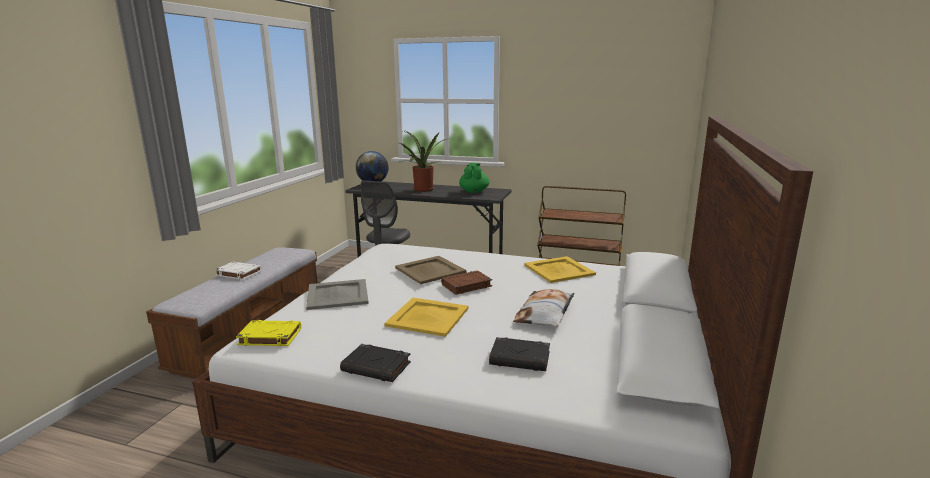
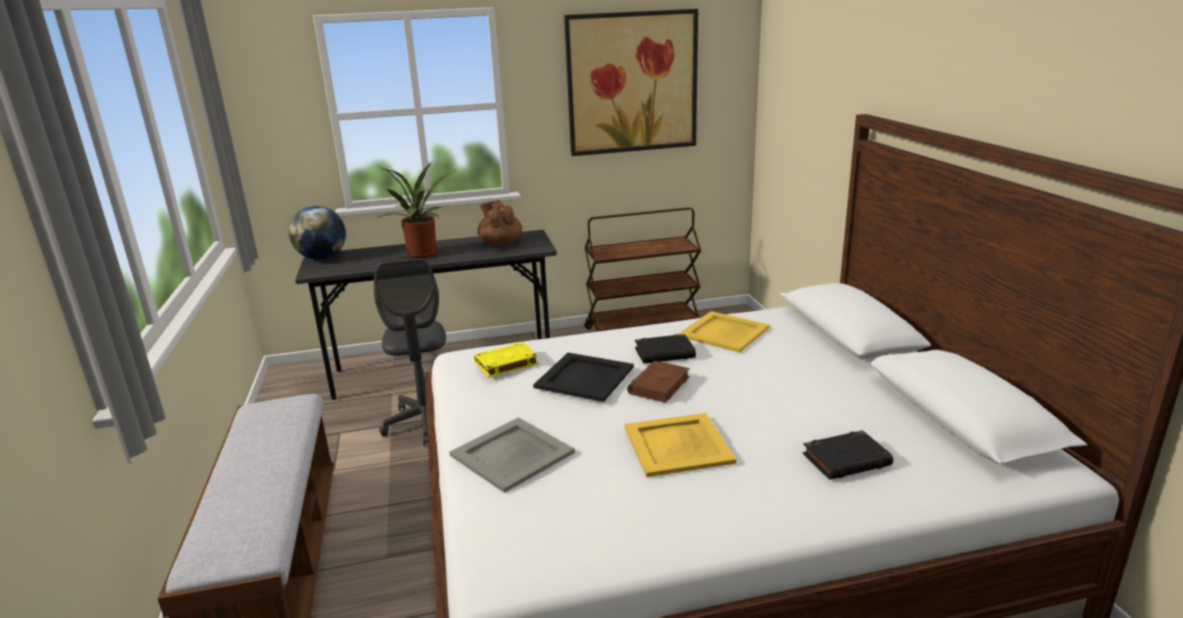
camera: 30 degrees left, 5 degrees up
(238, 273) = (249, 472): white book -> none
(269, 337) = (516, 553): yellow book -> yellow book (505, 364)
(377, 367) = (719, 535): black book -> black book (665, 353)
(430, 270) = (585, 377): beige tray -> black tray
(474, 191) = (500, 243): green teapot -> brown teapot
(545, 314) = (790, 395): pillow -> none
(592, 93) = (632, 83): none -> picture

